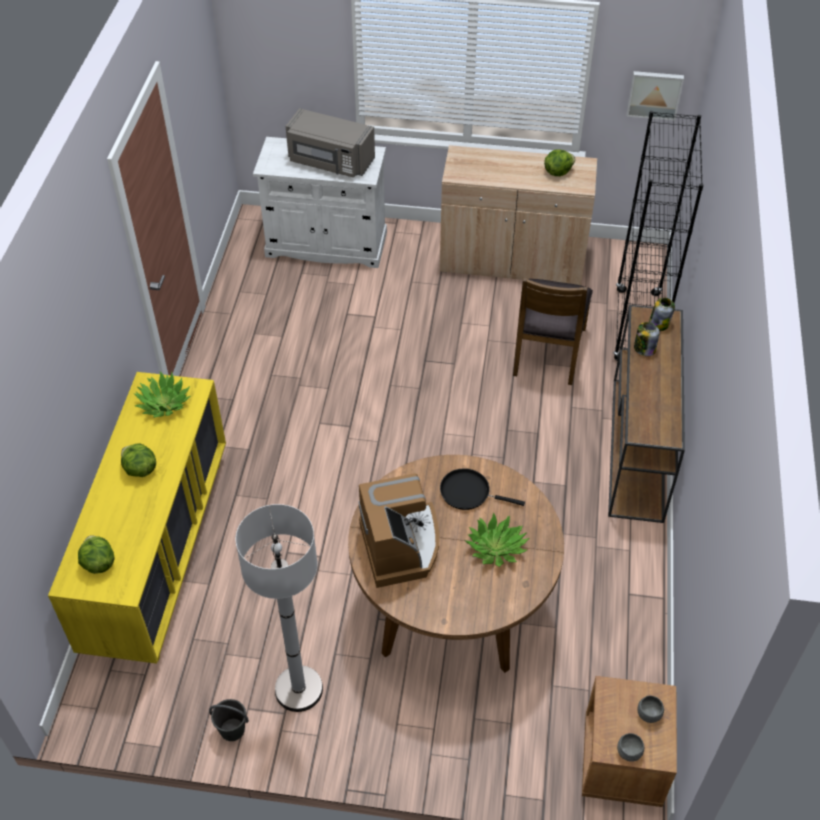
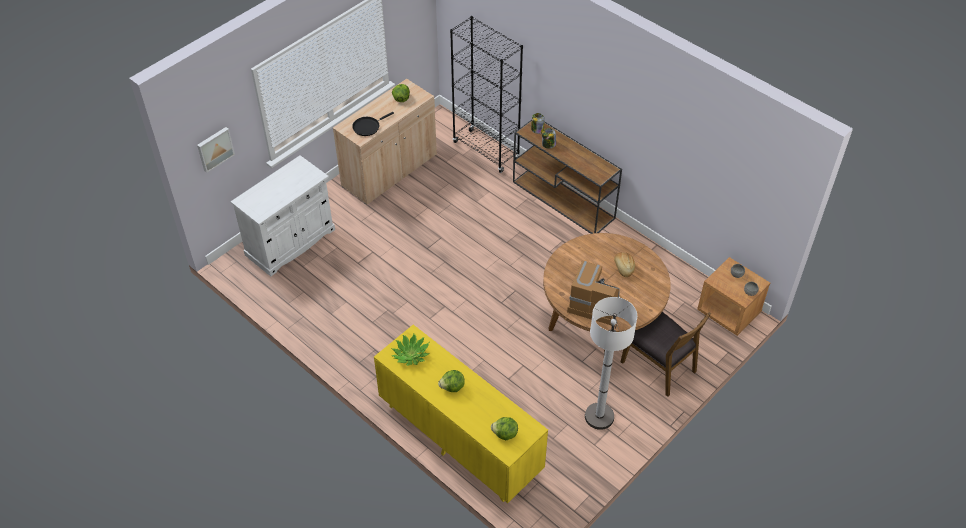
camera: 55 degrees left, 0 degrees up
(232, 729) = (602, 457): grey bucket -> none
(330, 162) = (287, 184): grey microwave -> none
(468, 492) = (582, 259): black frying pan -> black frying pan (368, 127)
(496, 547) = (623, 267): potted plant -> bread
(547, 351) = (469, 195): brown chair -> brown chair (659, 366)
(654, 94) = (416, 23): picture -> picture (214, 148)

